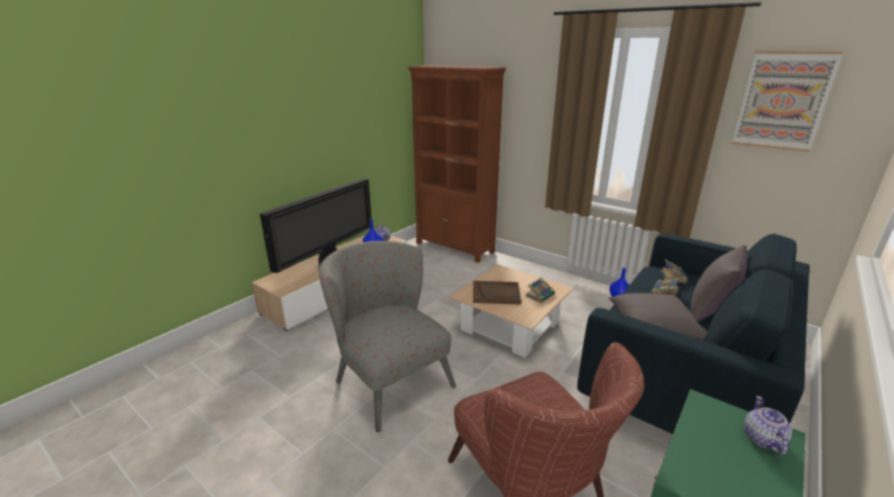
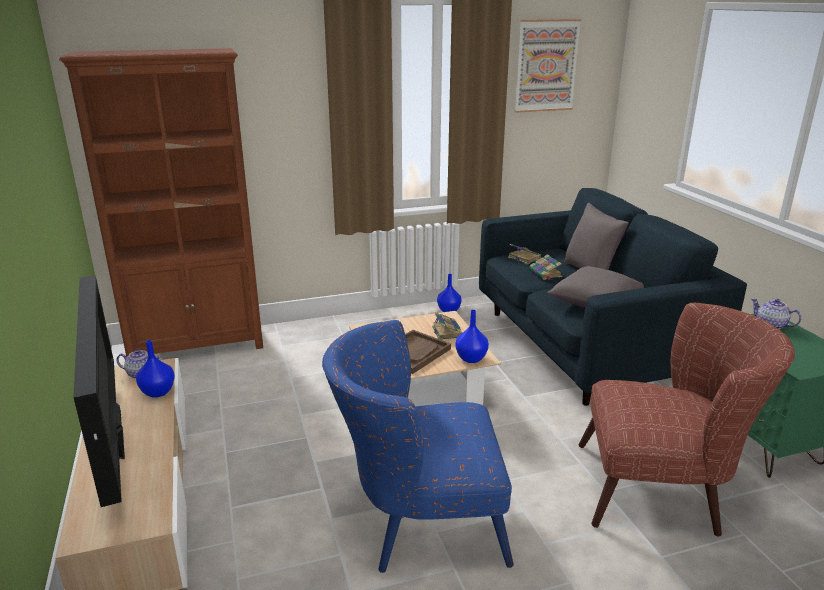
camera: 55 degrees left, 0 degrees up
(388, 378) = (418, 520): grey armchair -> blue armchair
(520, 316) = (472, 358): none -> blue vase

